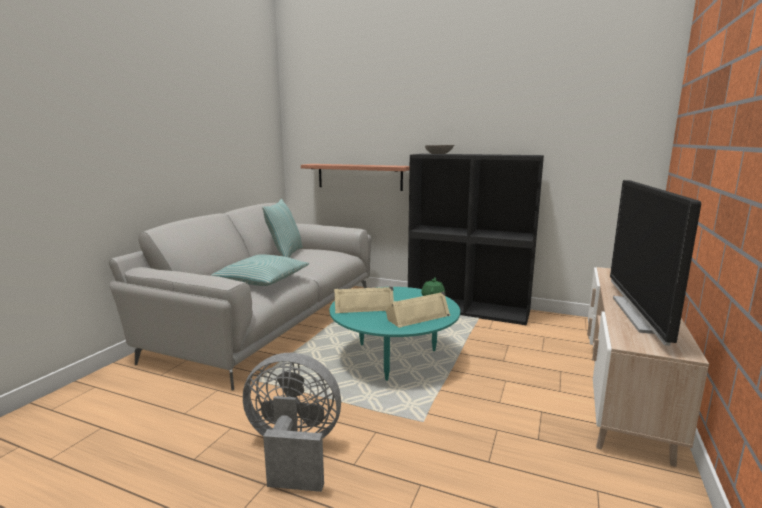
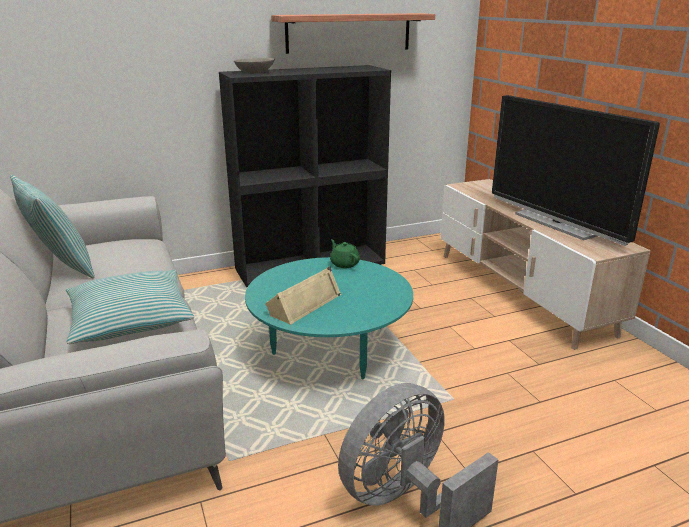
camera: 45 degrees left, 10 degrees up
(359, 176) = (114, 115): shelf -> shelf (349, 32)
(417, 316) = (375, 292): beige speaker -> none

